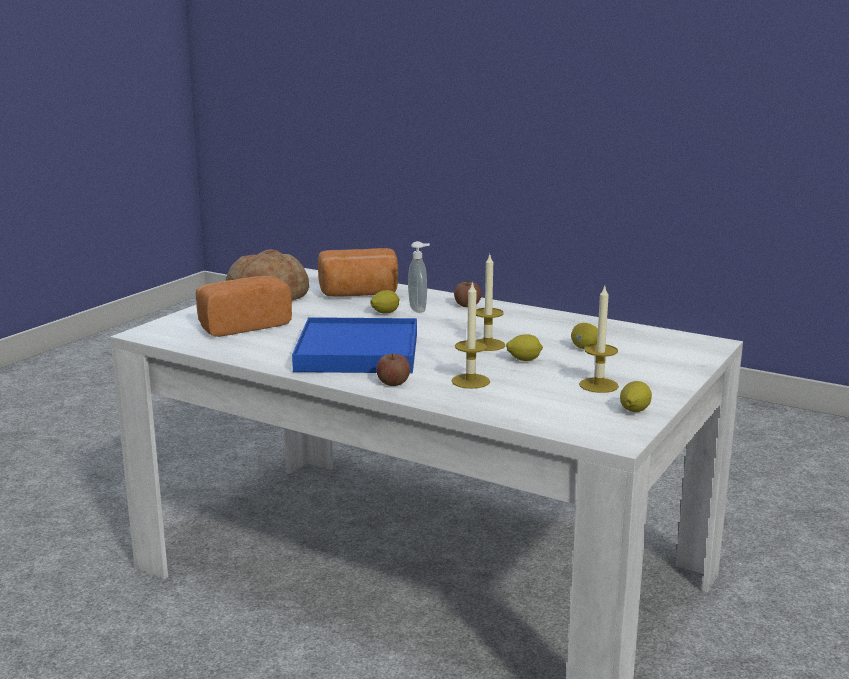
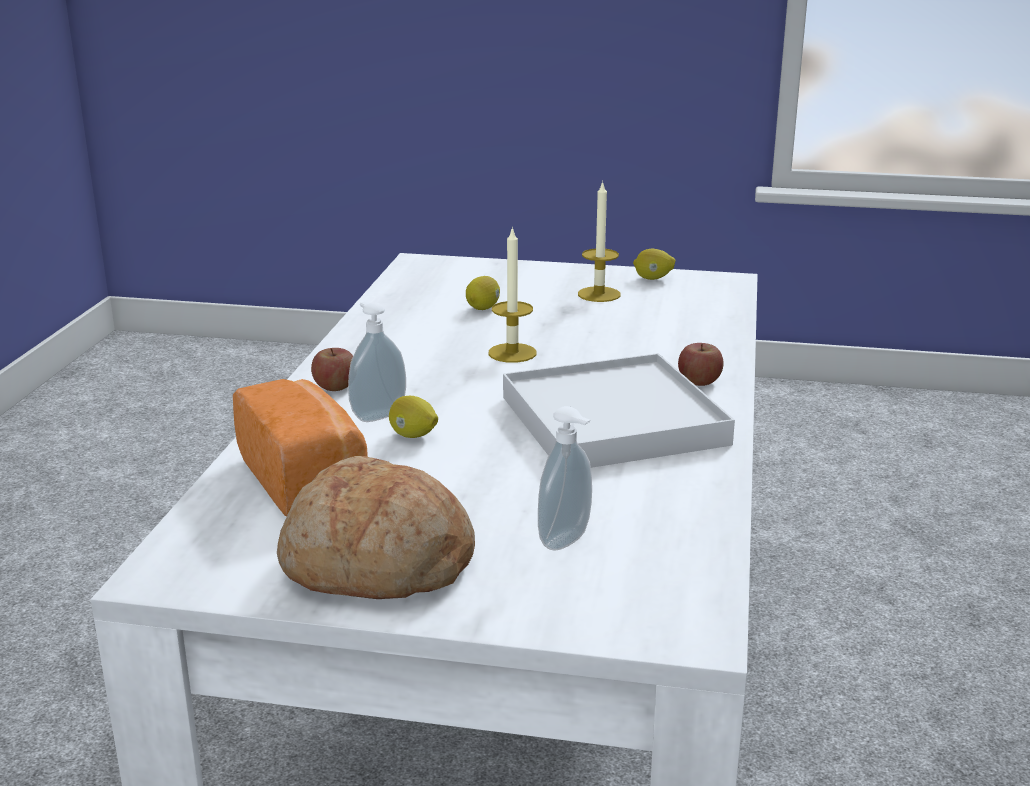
camera: 110 degrees left, 5 degrees up
(242, 325) = (567, 541): bread -> soap dispenser
(358, 352) = (613, 420): blue tray -> white tray
(470, 381) = (649, 346): candle -> none
(524, 360) = (552, 330): lemon -> none

